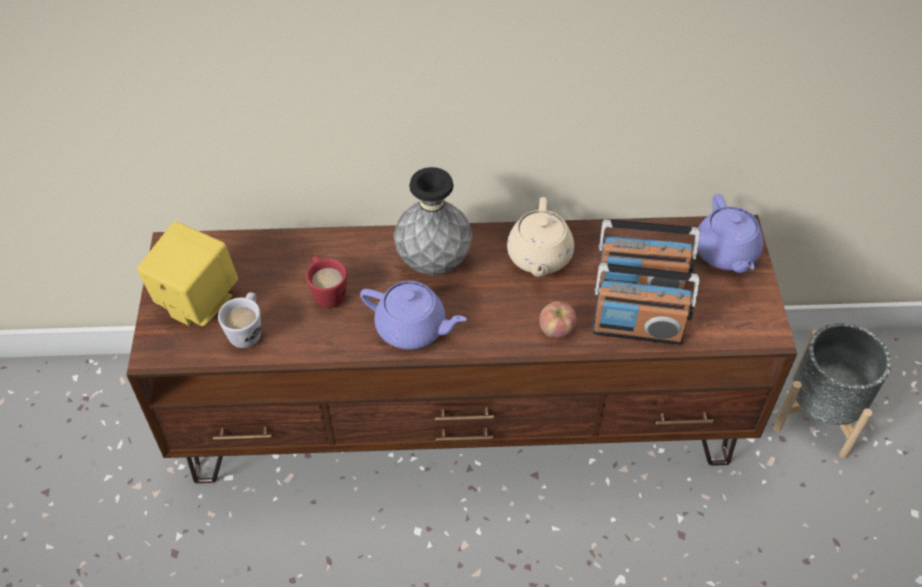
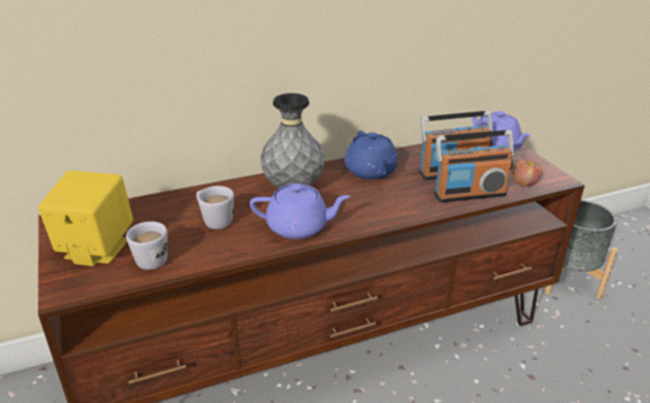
camera: 20 degrees left, 20 degrees down
(327, 292) = (214, 220): red mug -> white mug
(539, 257) = (371, 172): beige teapot -> blue teapot
(556, 330) = (412, 206): apple -> apple (524, 183)

